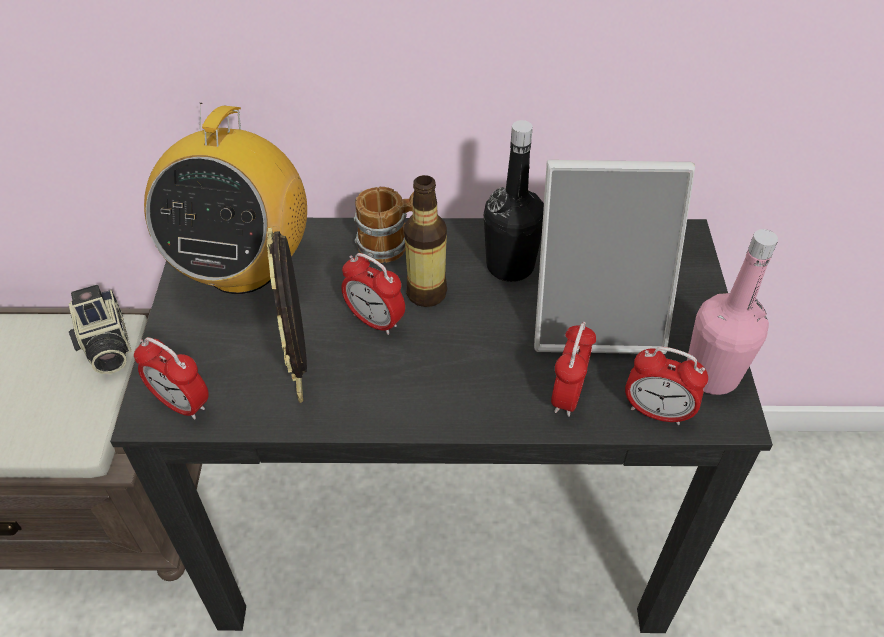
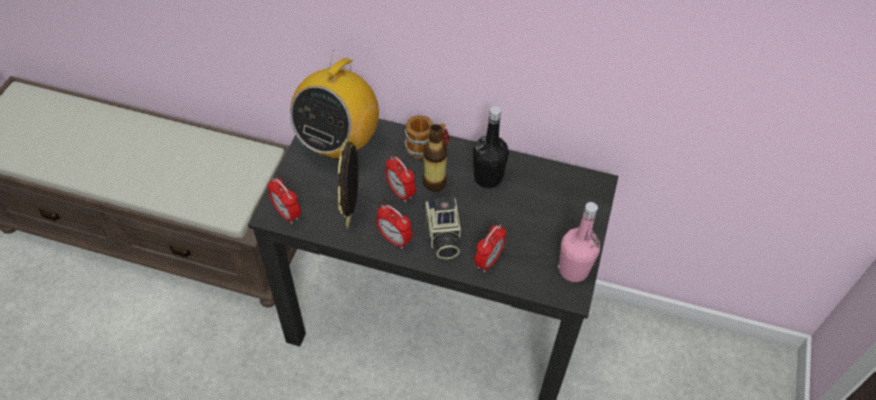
camera: 15 degrees right, 5 degrees up
(106, 347) = (257, 163): camera -> camera (442, 236)
(596, 318) = (524, 221): picture frame -> none
(656, 412) = (533, 282): alarm clock -> alarm clock (394, 239)

